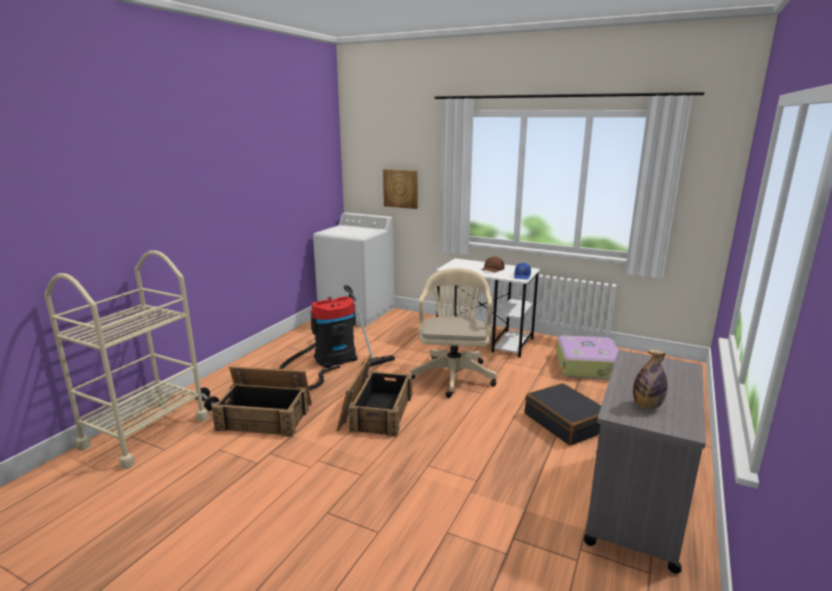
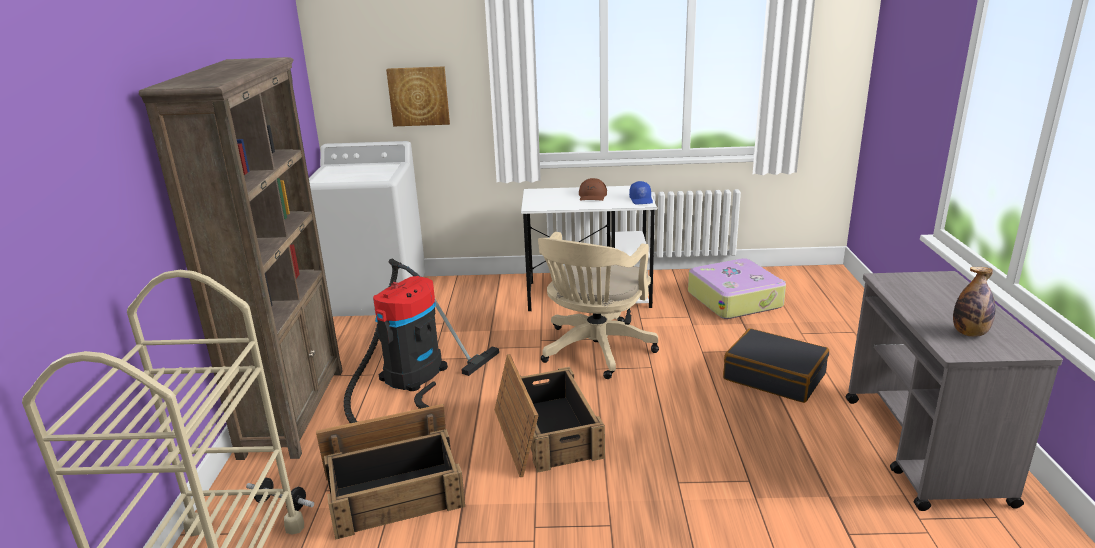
camera: 25 degrees left, 5 degrees up
(258, 361) = (294, 410): none -> brown bookcase
(454, 374) = (594, 351): beige office chair -> beige office chair turned 135 degrees counterclockwise

